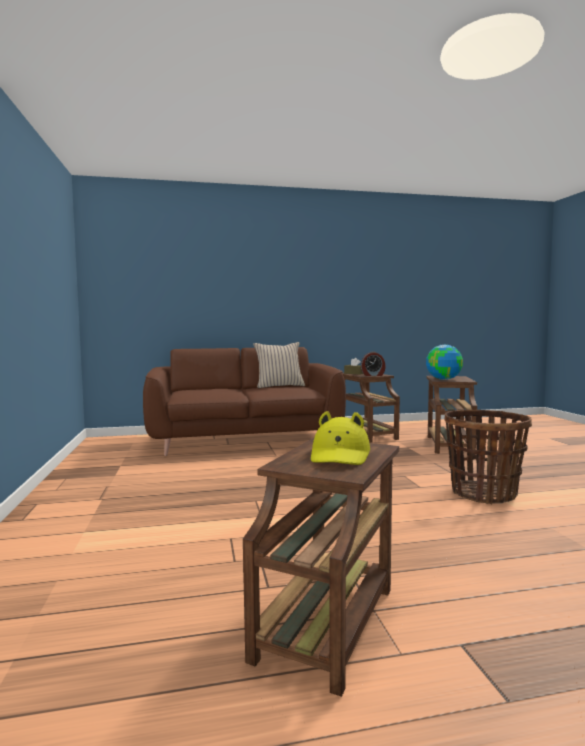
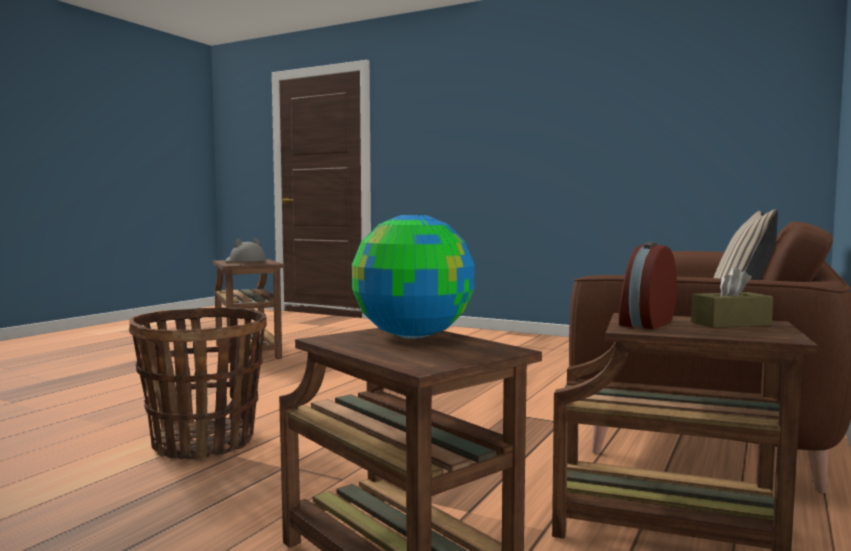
camera: 130 degrees right, 0 degrees up
(340, 455) = (244, 262): yellow hat -> grey hat

